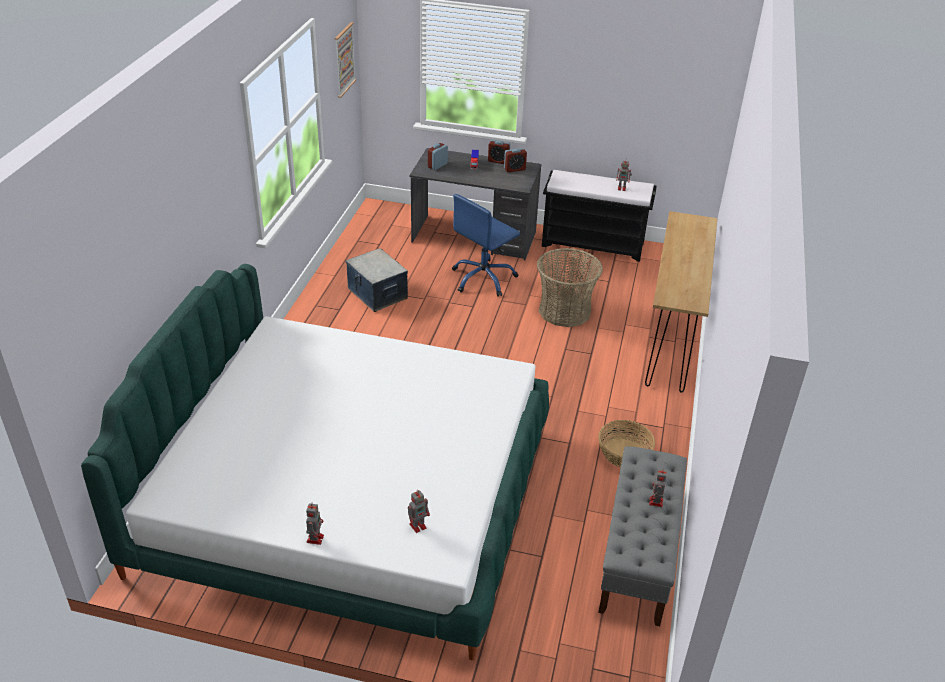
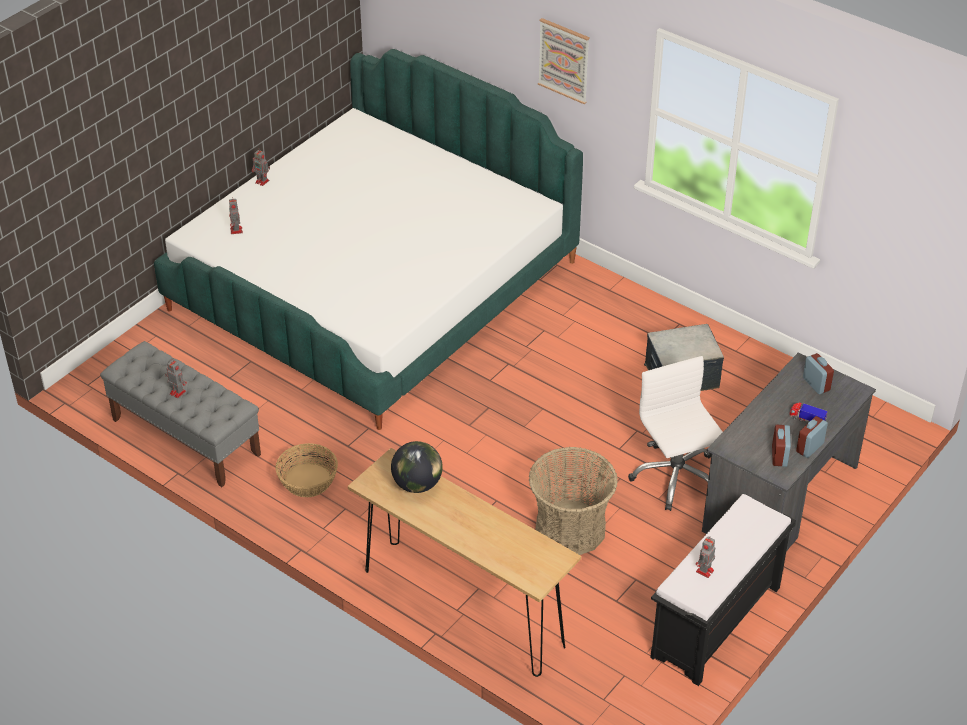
camera: 115 degrees right, 5 degrees up
(344, 59) = (913, 212): picture -> picture (564, 60)
(483, 278) = (675, 477): blue office chair -> white office chair
(676, 283) = (417, 484): none -> globe

